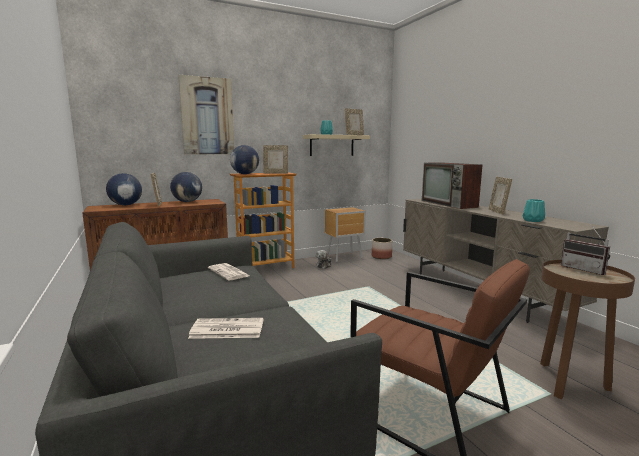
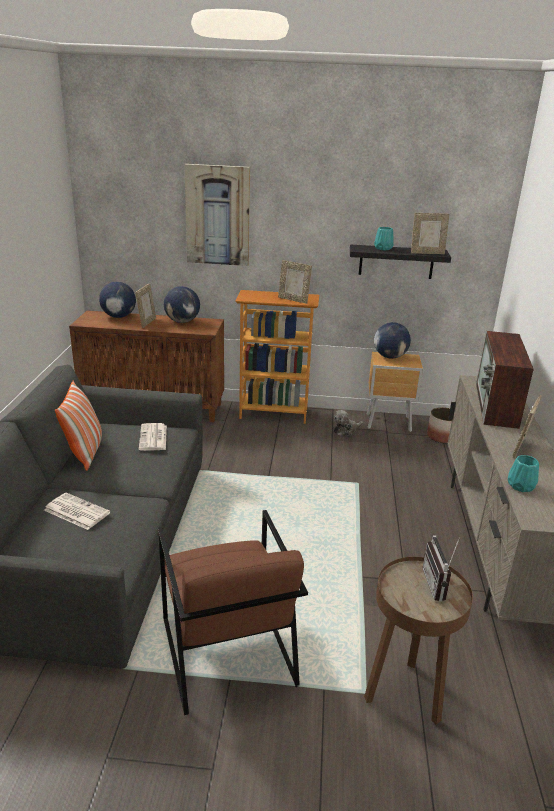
camera: 30 degrees right, 15 degrees up
(176, 293) = (85, 452): none -> pillow
(245, 174) = (252, 296): globe -> globe (390, 357)
(332, 145) = (396, 262): beige shelf -> black shelf

